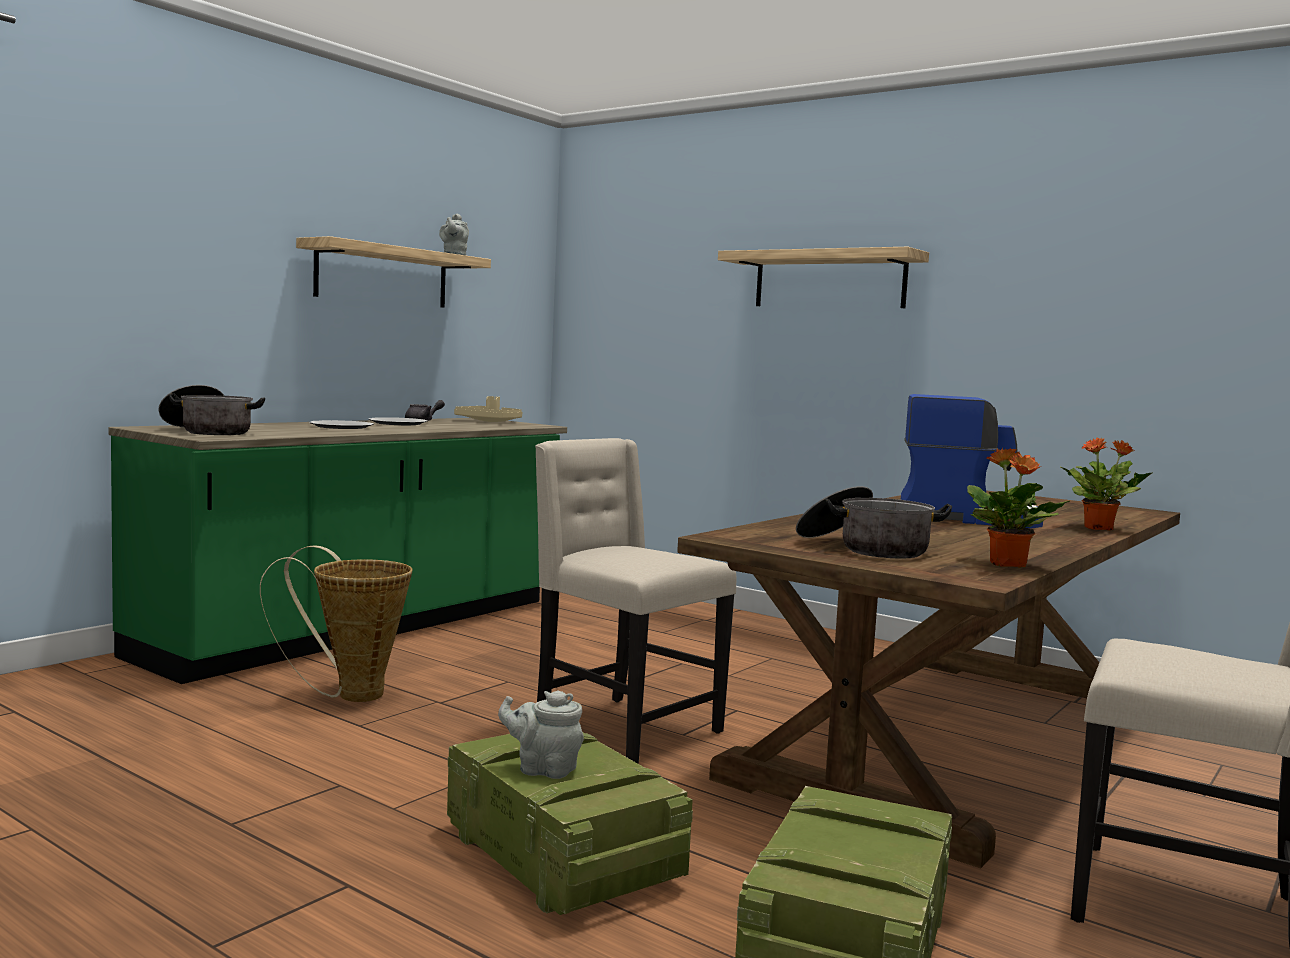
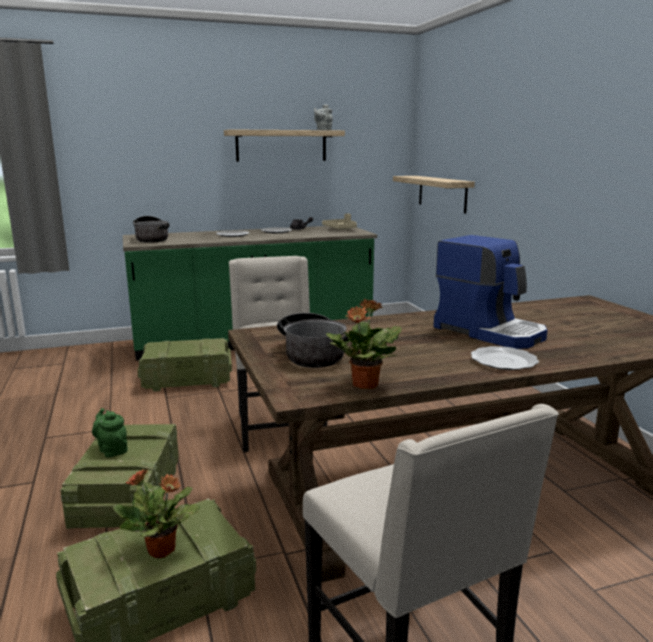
camera: 35 degrees right, 10 degrees up
(349, 694) = (188, 379): basket -> crate
(543, 769) = (112, 450): grey teapot -> green teapot
(829, 280) = (535, 133): shelf -> shelf (442, 193)
(1057, 537) = (504, 361): none -> plate
(1099, 528) = (581, 356): potted plant -> potted plant (162, 550)

